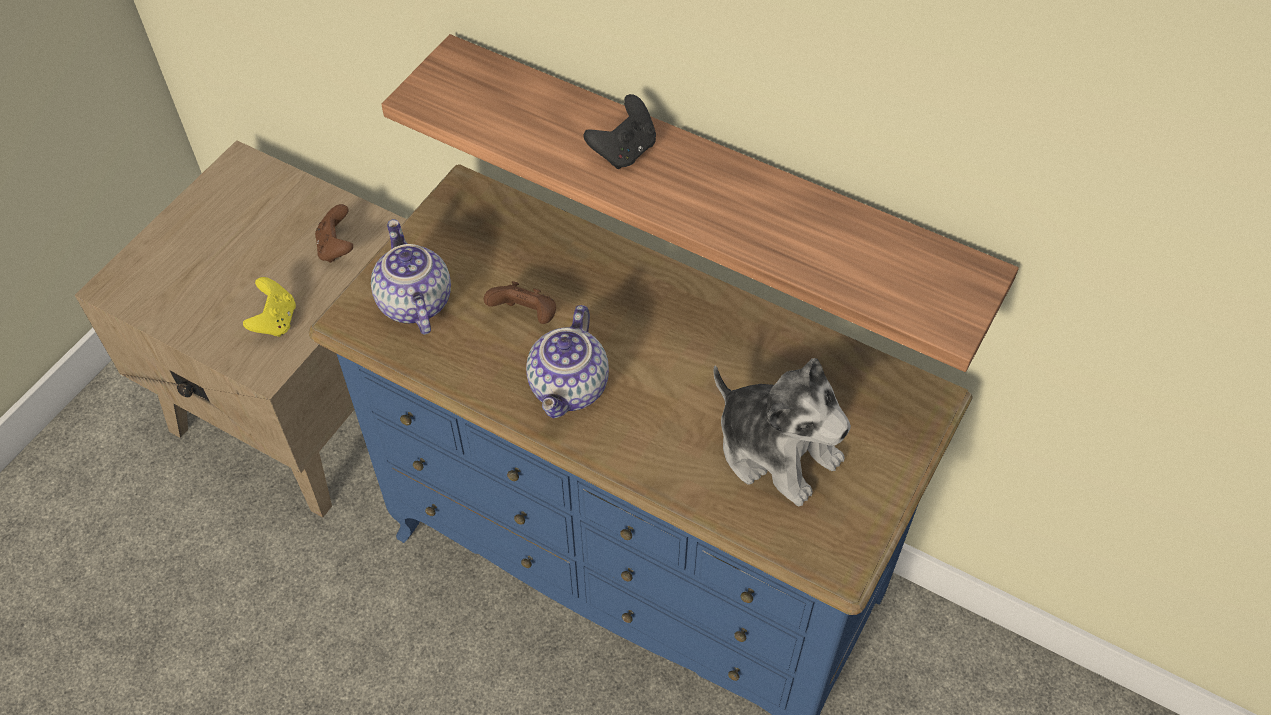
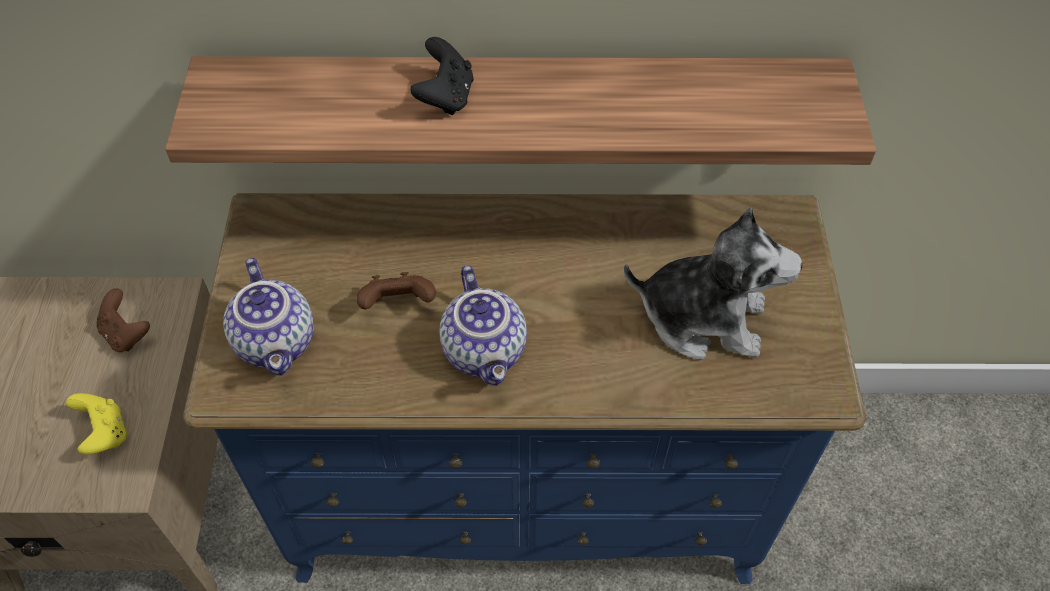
camera: 30 degrees left, 0 degrees up
(413, 302) = (278, 342): teapot -> teapot turned 150 degrees counterclockwise

